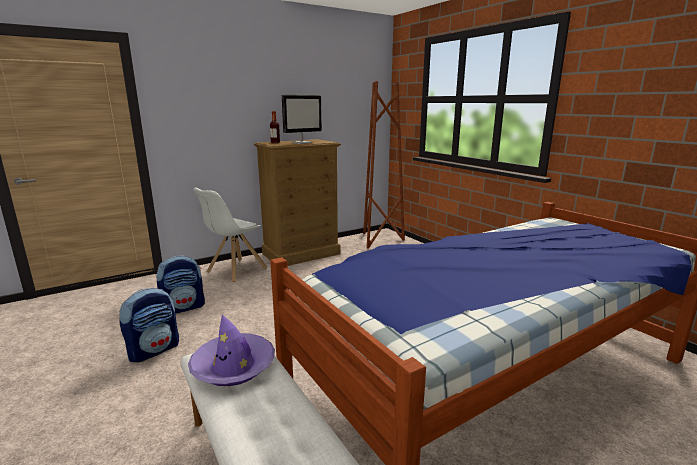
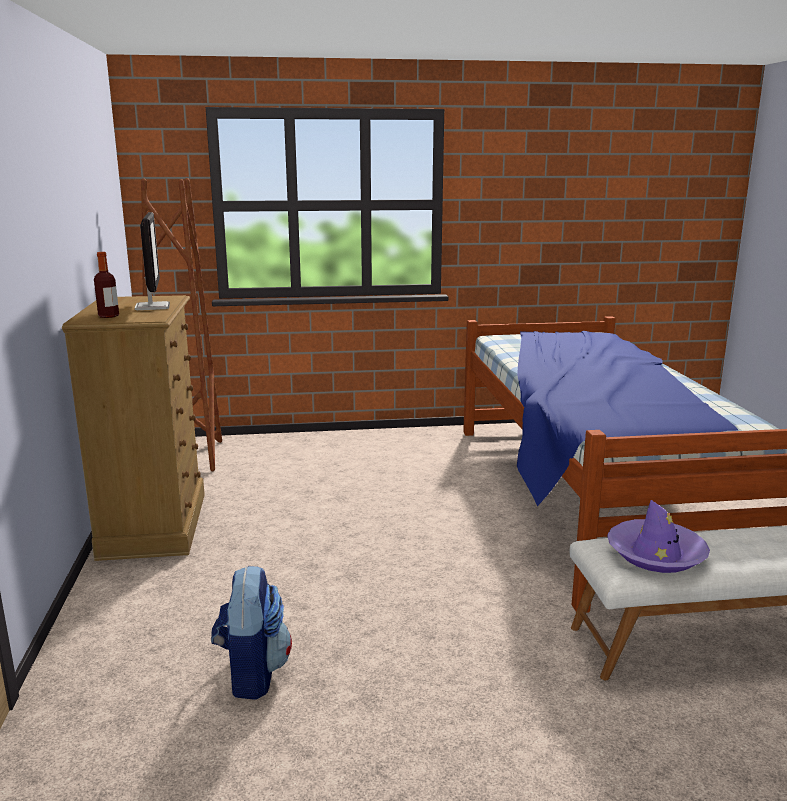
camera: 65 degrees left, 0 degrees up
(154, 350) = (393, 713): backpack -> none
(234, 270) = (140, 600): white chair -> none

